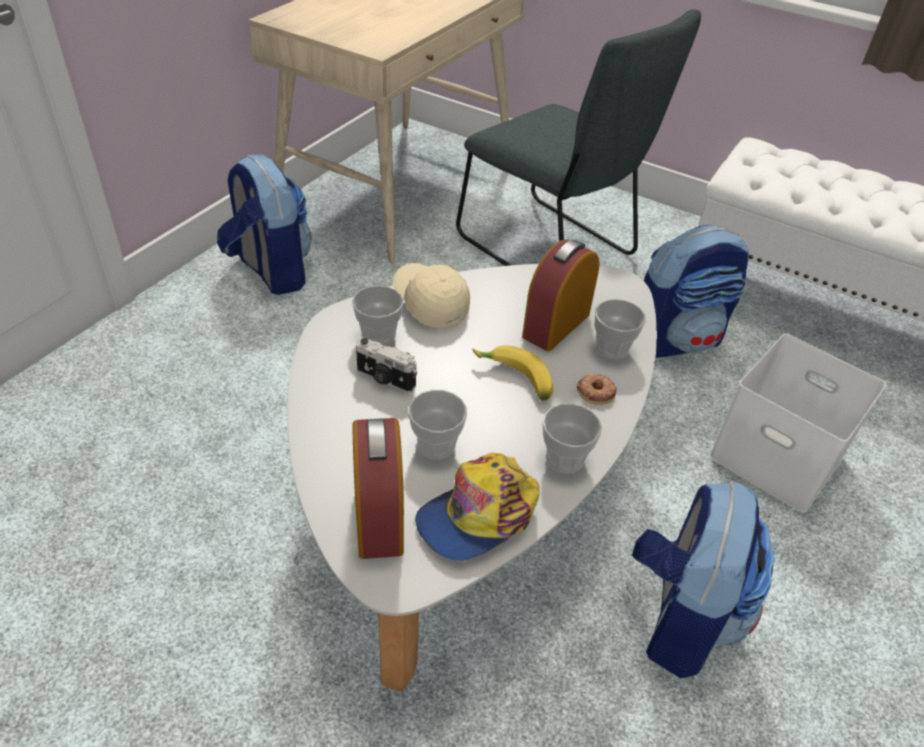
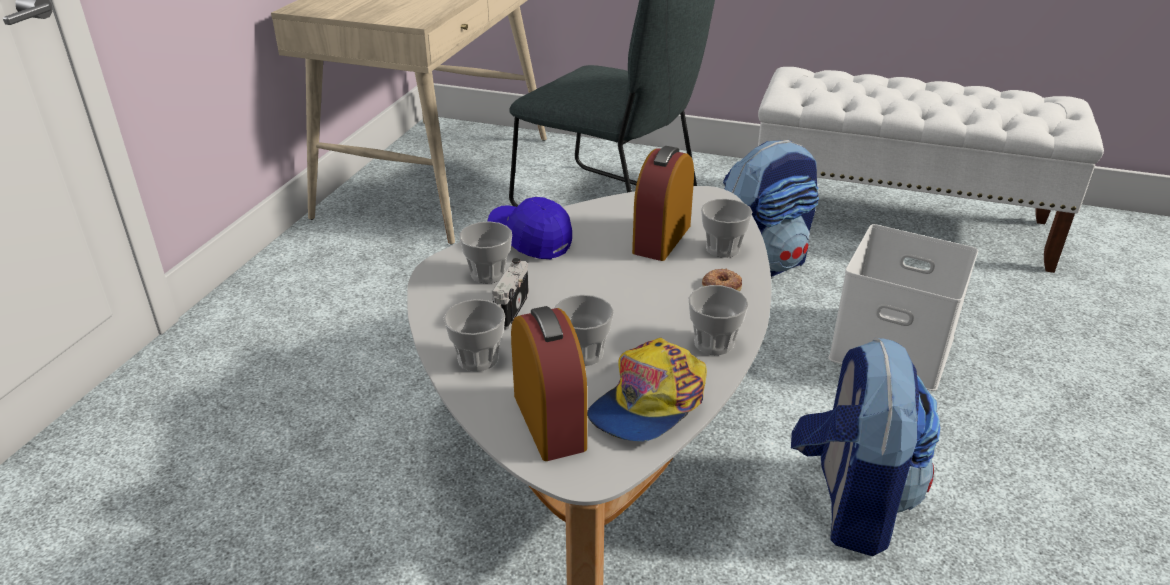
camera: 10 degrees left, 10 degrees down
(271, 271) = (324, 271): backpack -> none
(337, 430) = (478, 359): none -> cup
(385, 379) = (510, 309): camera -> camera turned 90 degrees clockwise
(430, 303) = (530, 240): beige cap -> blue cap
(514, 380) = (639, 289): banana -> none

